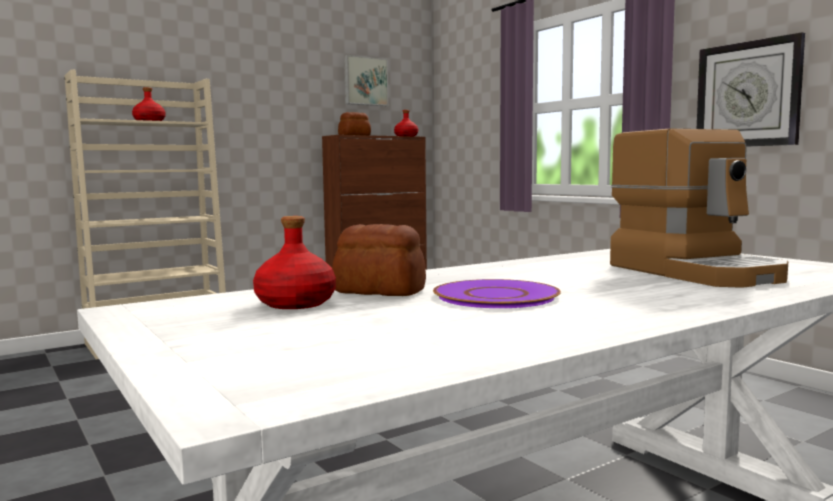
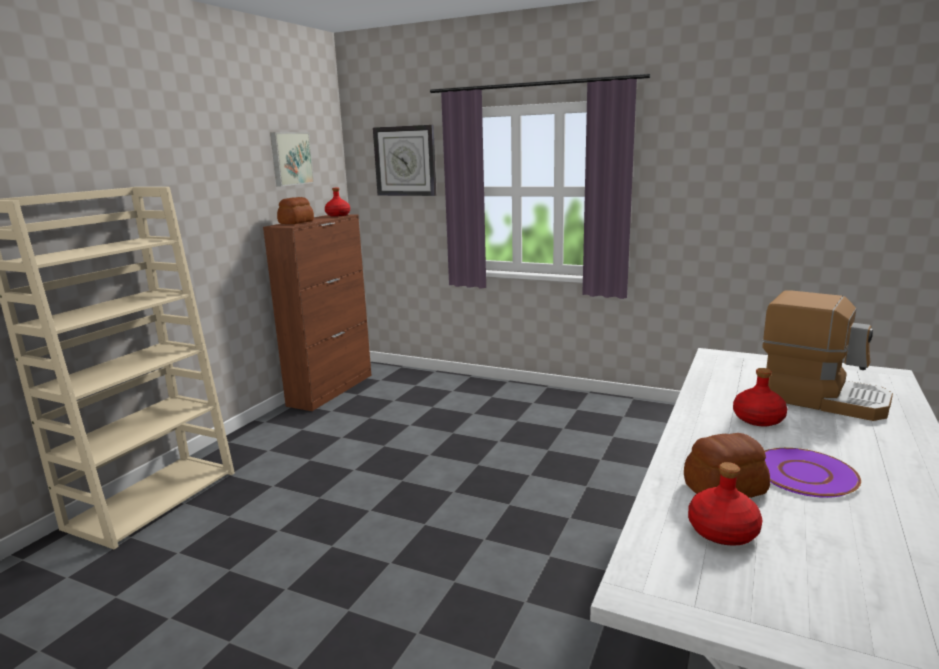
camera: 30 degrees left, 10 degrees up
(149, 121) = (104, 248): red bottle -> red bottle (757, 419)
(748, 94) = (692, 200): wall clock -> wall clock (405, 161)

